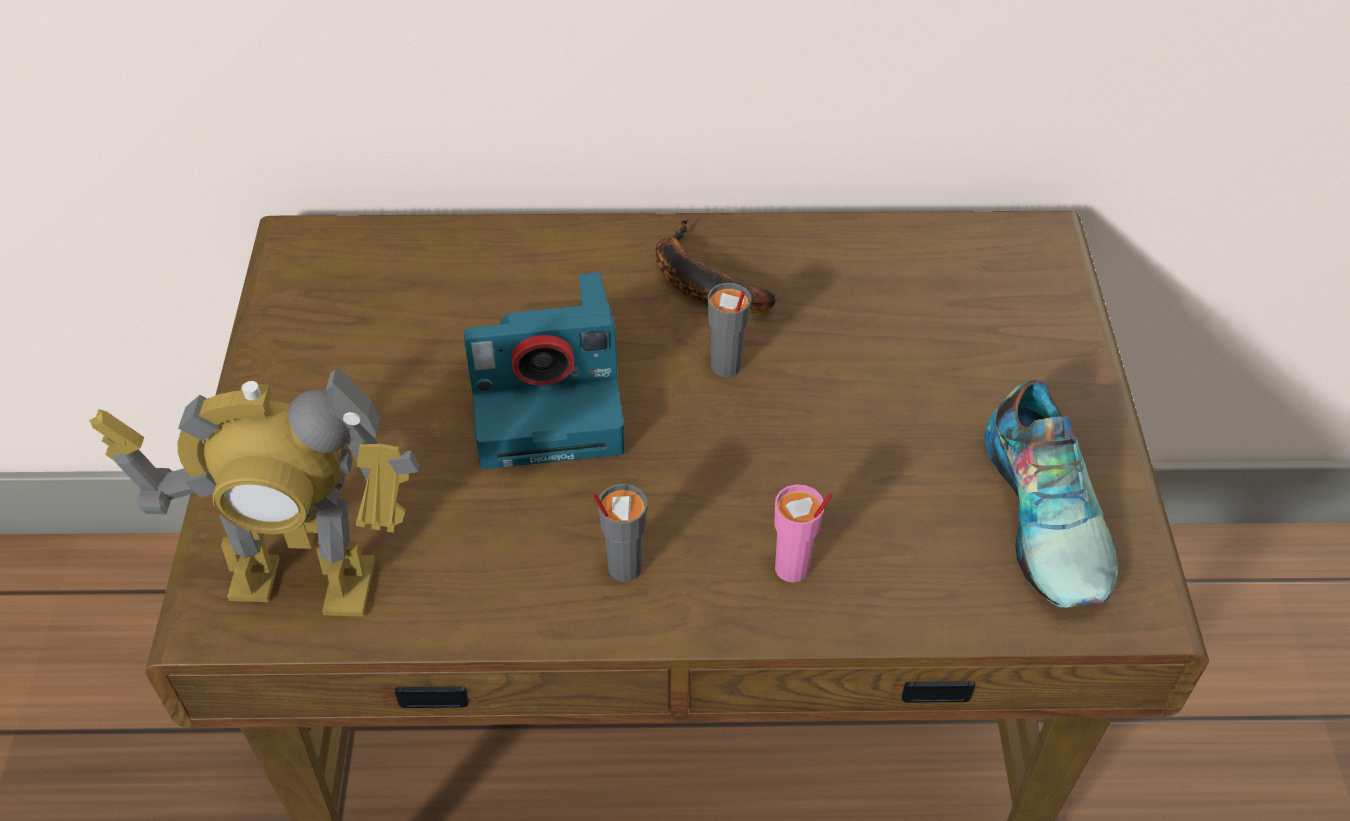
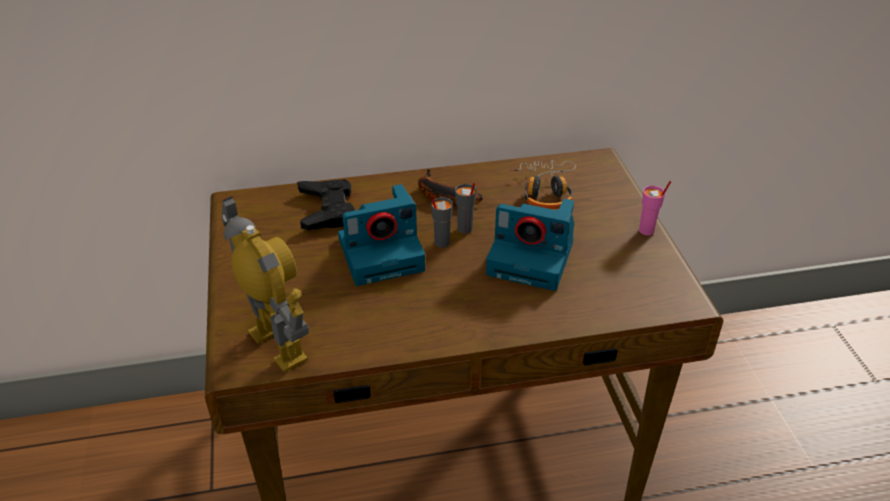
camera: 10 degrees left, 10 degrees down
(303, 581) = (278, 345): toy robot -> toy robot turned 120 degrees counterclockwise
(467, 285) = (327, 210): none -> black game controller
(623, 567) = (438, 317): grey cup -> grey cup (441, 243)
(792, 569) = (520, 307): pink cup -> pink cup (647, 231)
(846, 455) = (533, 258): none -> camera
(910, 299) = (545, 191): none -> headphones
(1049, 512) = (634, 269): shoe -> none

